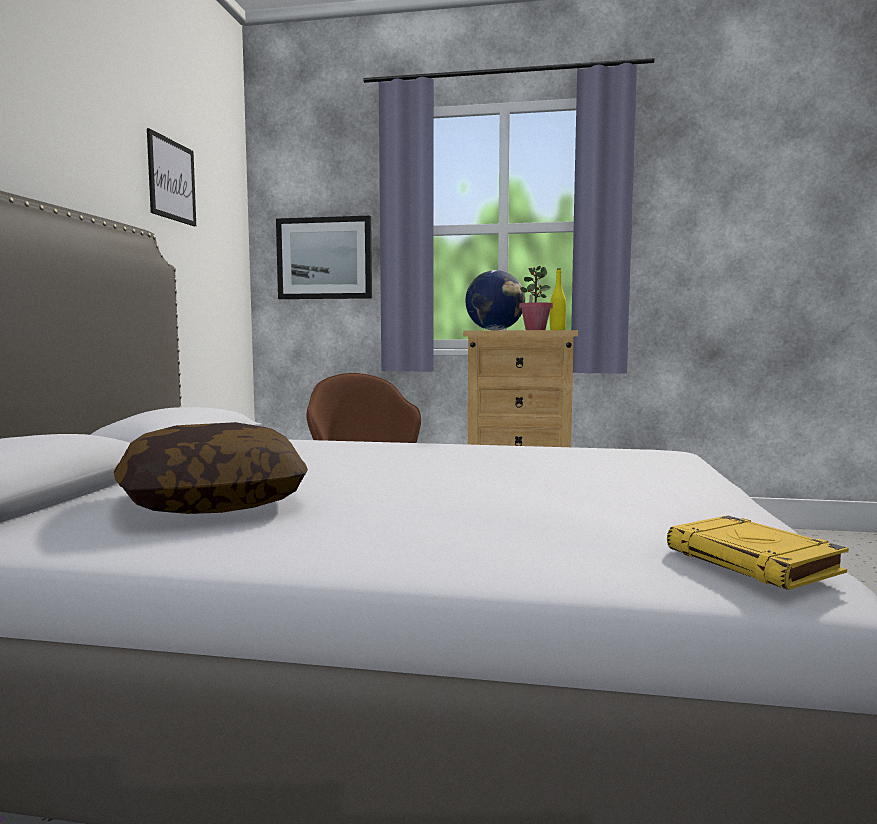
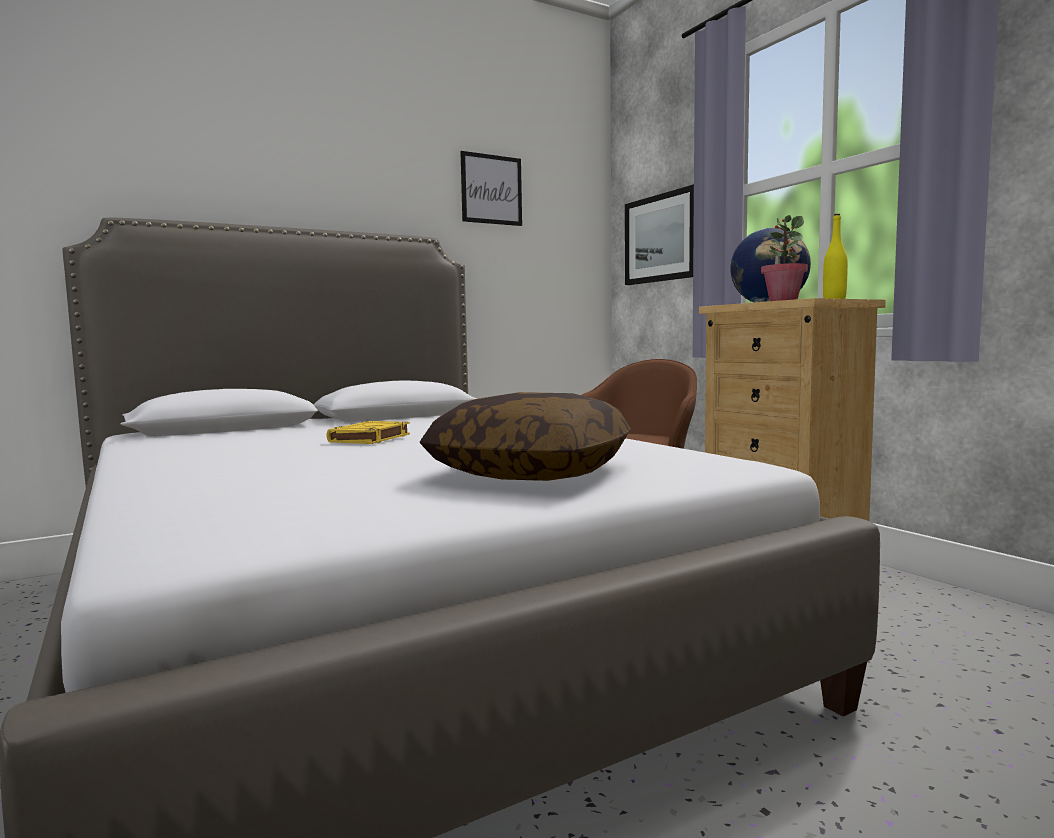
camera: 50 degrees right, 0 degrees up
(212, 502) = (256, 441): pillow -> pillow (532, 472)
(754, 561) = (199, 529): yellow book -> yellow book (370, 438)

